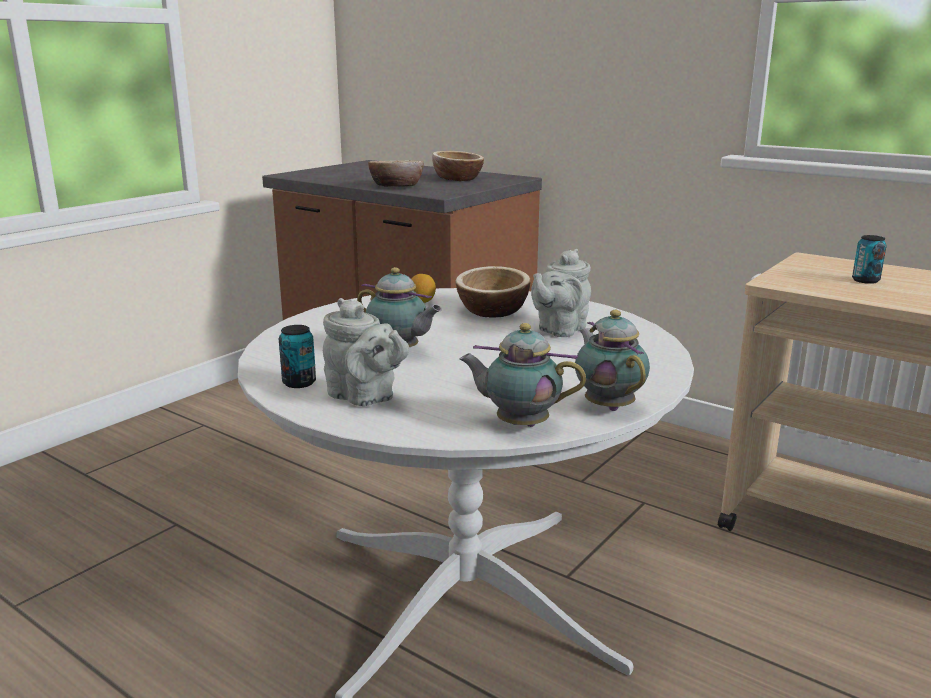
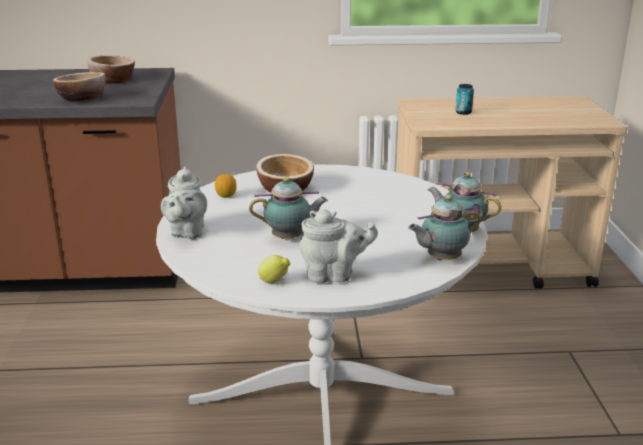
camera: 40 degrees left, 5 degrees up
(299, 382) = (274, 282): can -> lemon
(559, 330) = (350, 191): grey teapot -> grey teapot (187, 232)

